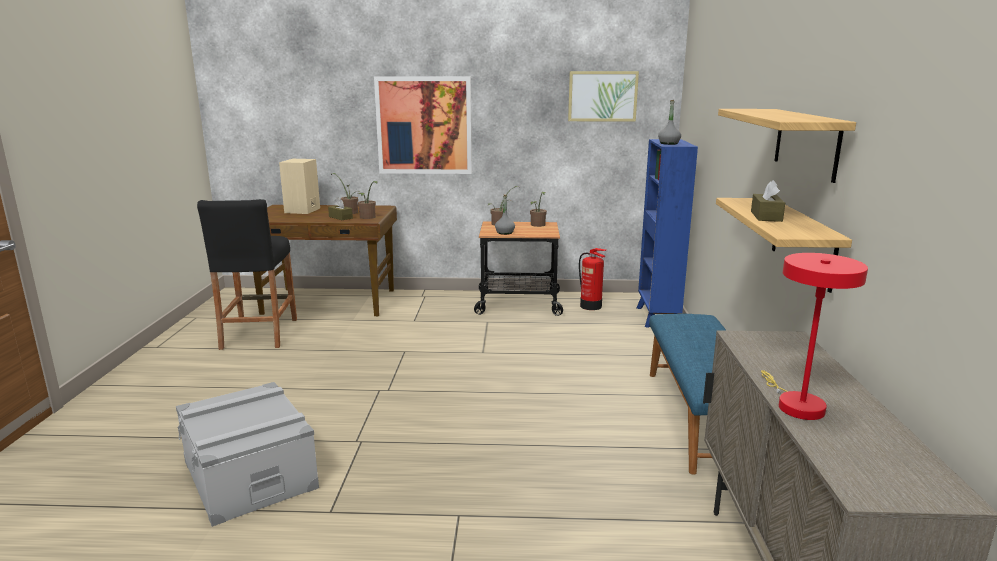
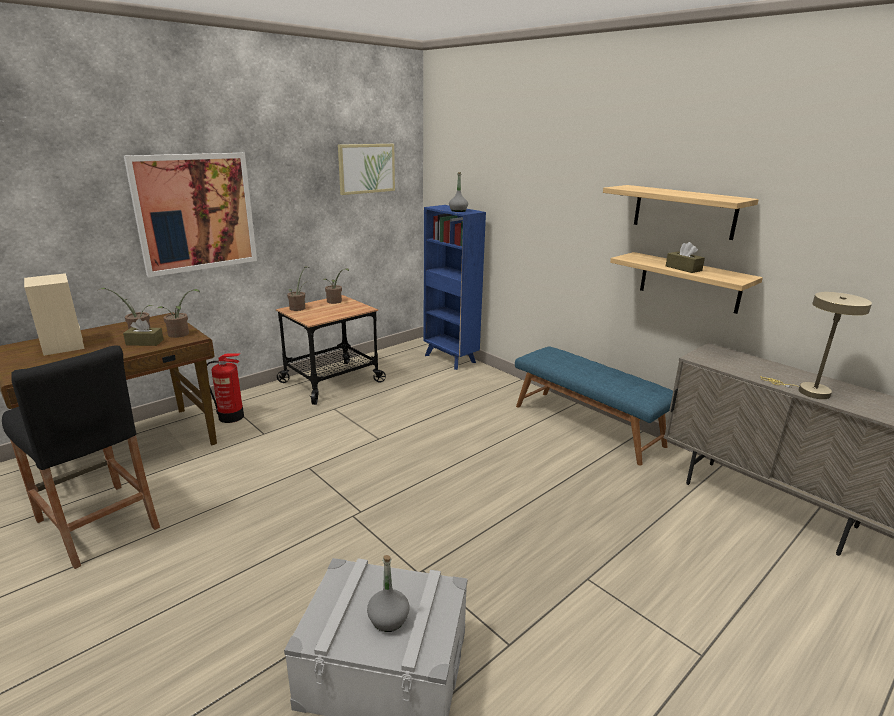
camera: 45 degrees left, 5 degrees up
(505, 233) = (324, 316): grey bottle -> grey bottle (388, 619)
(591, 306) = (392, 365): fire extinguisher -> fire extinguisher (232, 417)
(796, 404) = (807, 391): red table lamp -> beige table lamp

